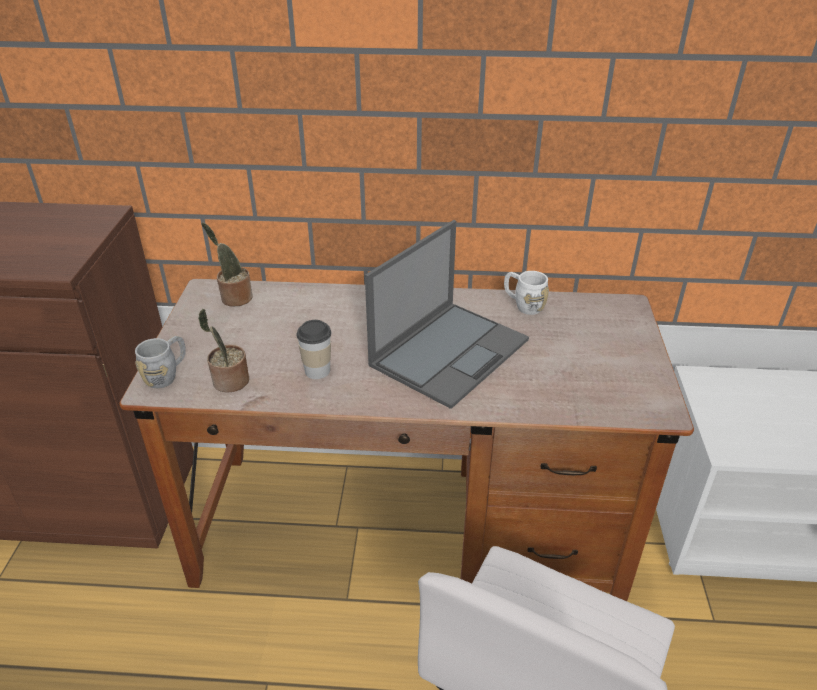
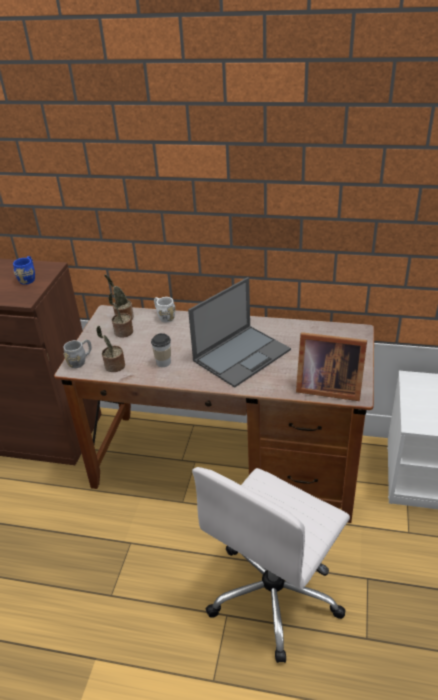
camera: 10 degrees right, 0 degrees up
(63, 232) = (29, 278): none -> blue mug
(237, 323) = (123, 332): none -> potted plant
(523, 305) = (293, 328): white mug -> white mug (164, 316)
(606, 399) = (326, 387): none -> picture frame

